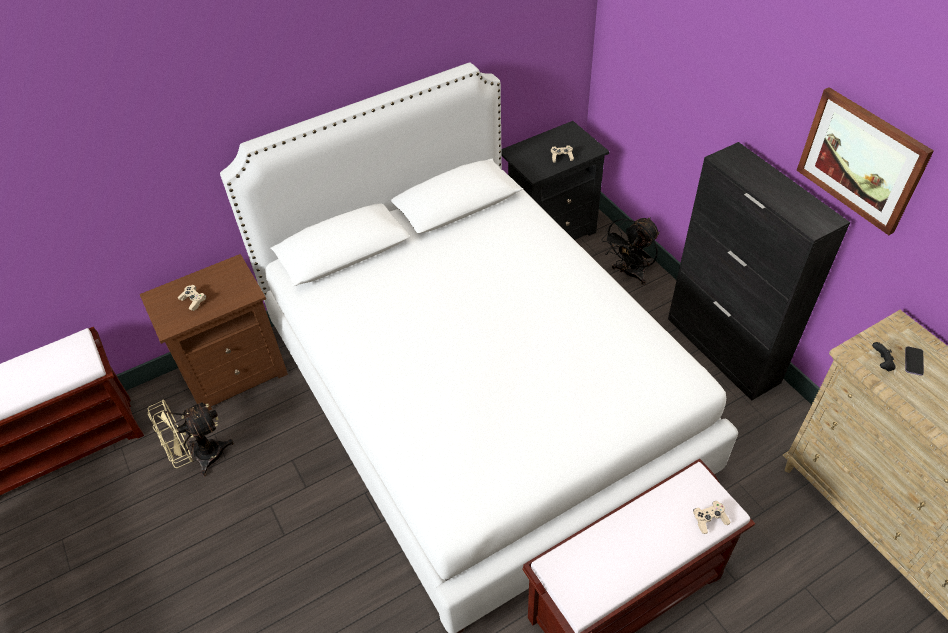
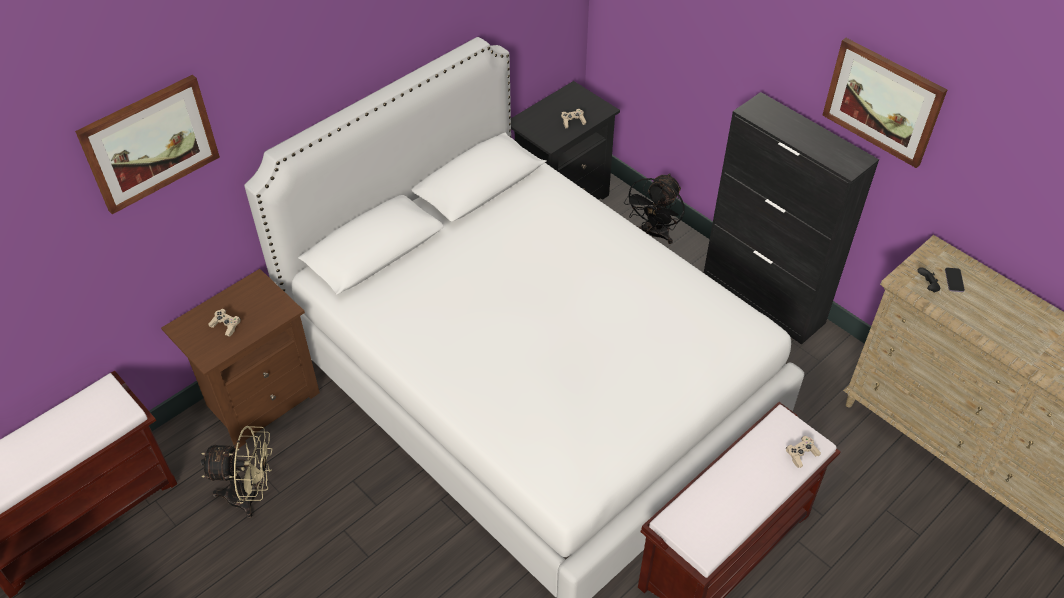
camera: 15 degrees left, 0 degrees up
(117, 118) = (150, 143): none -> picture
(201, 458) = (251, 495): beige fan -> beige fan turned 135 degrees counterclockwise

